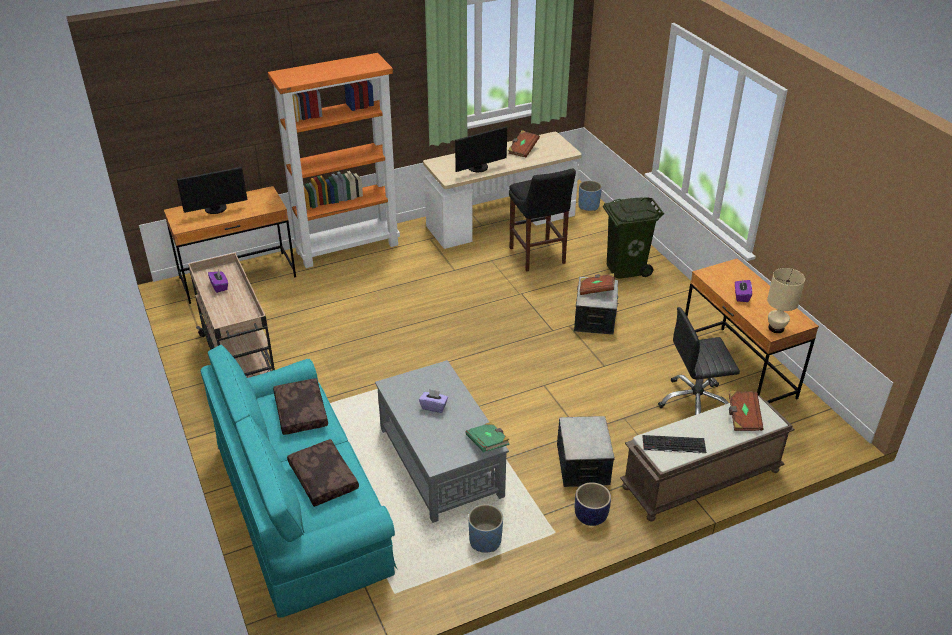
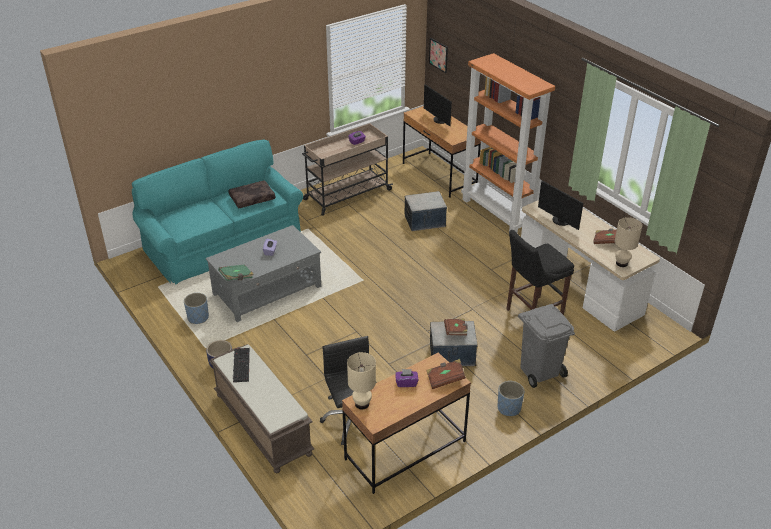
camera: 80 degrees right, 0 degrees up
(153, 138) = (438, 55): none -> picture
(322, 478) = (196, 215): brown pillow -> none
(560, 150) = (621, 263): none -> beige table lamp
(583, 465) = (271, 358): storage box -> storage box (425, 221)
(588, 206) = (639, 340): blue planter -> blue planter (509, 408)
(625, 267) = (540, 371): green trash can -> grey trash can
(743, 417) = (275, 404): brown book -> brown book (445, 379)

